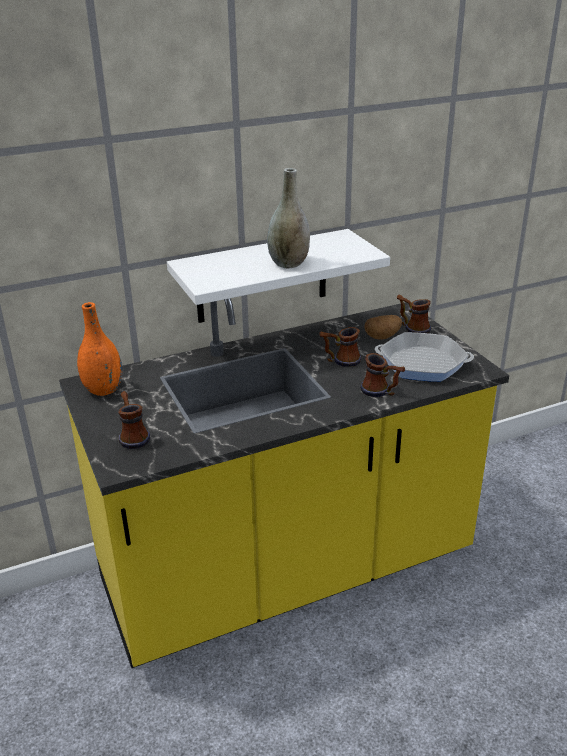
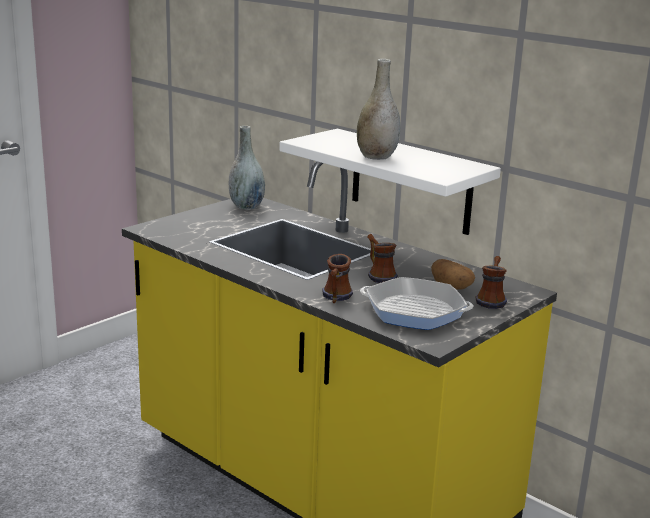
camera: 65 degrees right, 10 degrees down
(103, 390) = (246, 206): orange vase -> grey vase
(133, 435) = (191, 225): mug -> none
(422, 363) = (414, 311): frying pan -> frying pan turned 120 degrees clockwise

